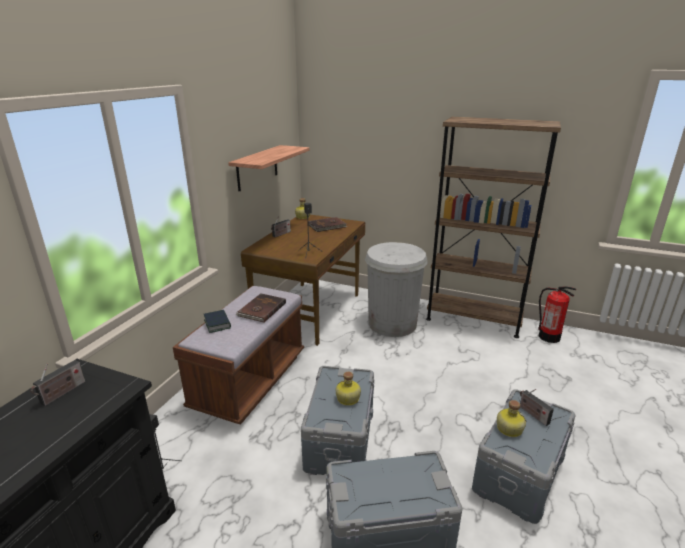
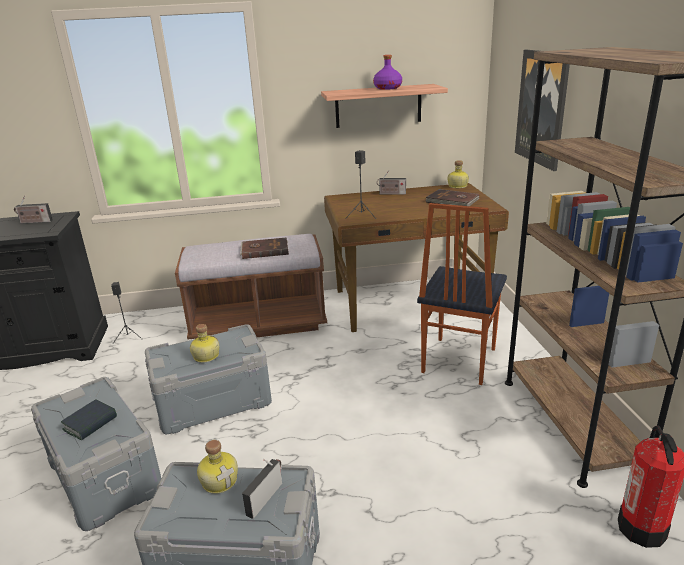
camera: 60 degrees right, 0 degrees up
(217, 324) = (222, 245): book -> book (90, 423)
(271, 152) = (388, 88): none -> purple bottle
(380, 153) = (542, 108): none -> picture
(392, 323) = (457, 360): white trash can -> chair

